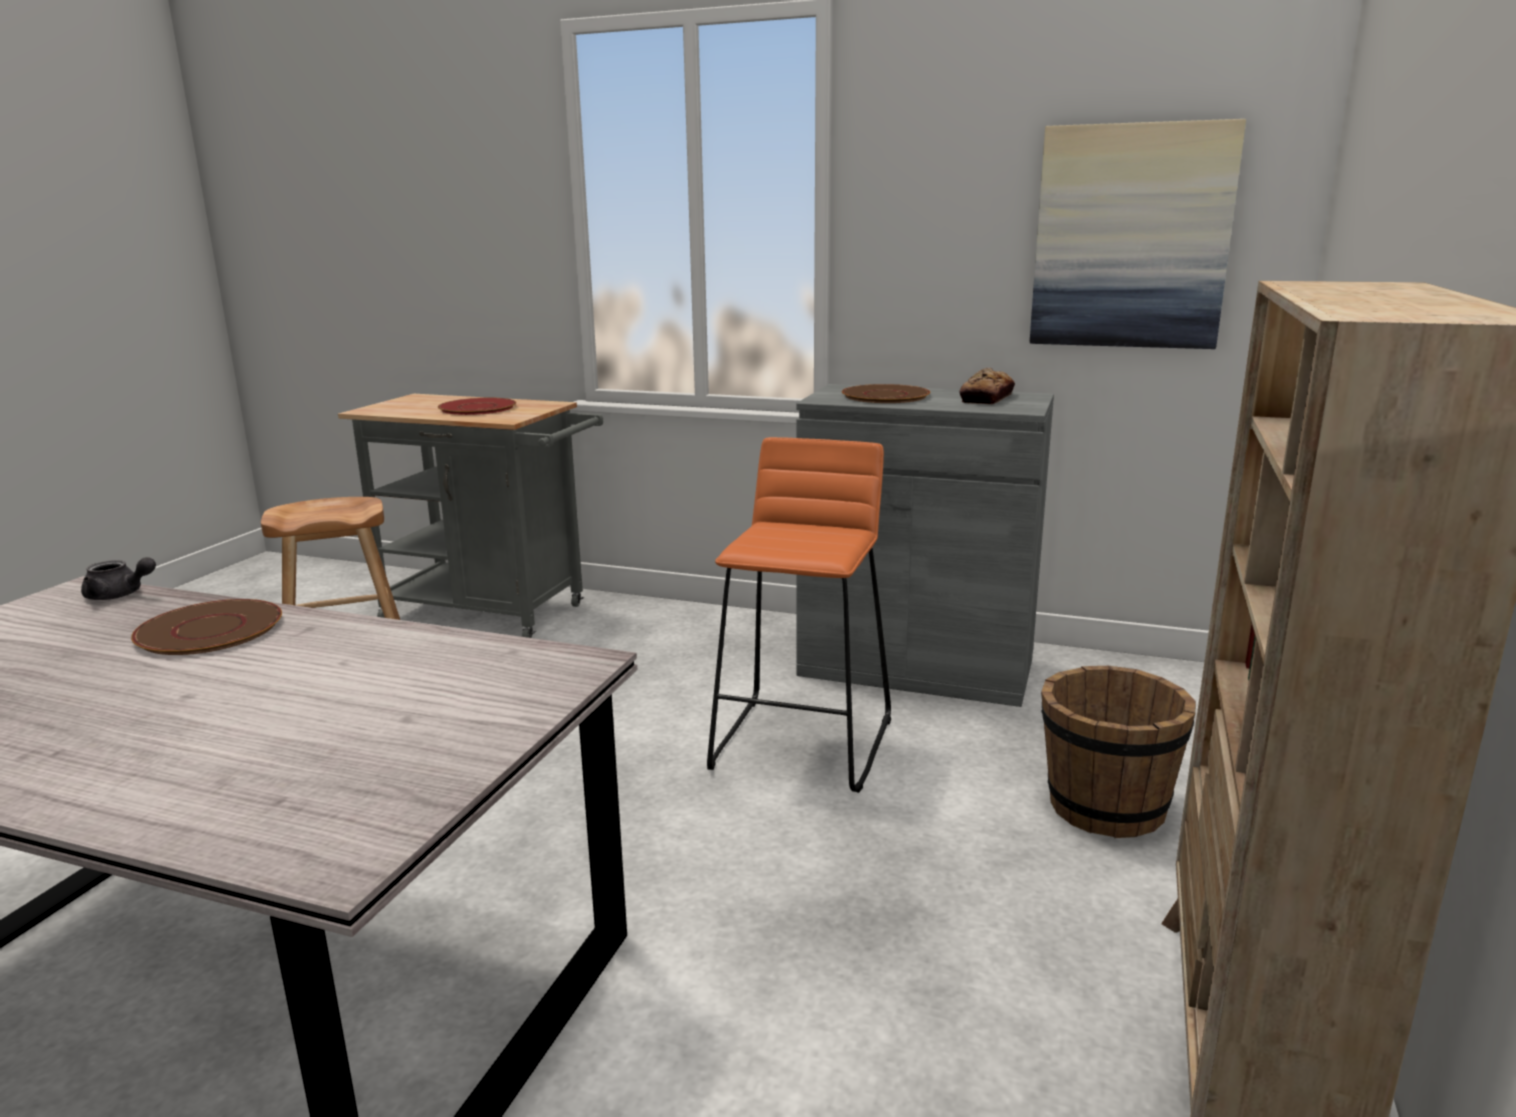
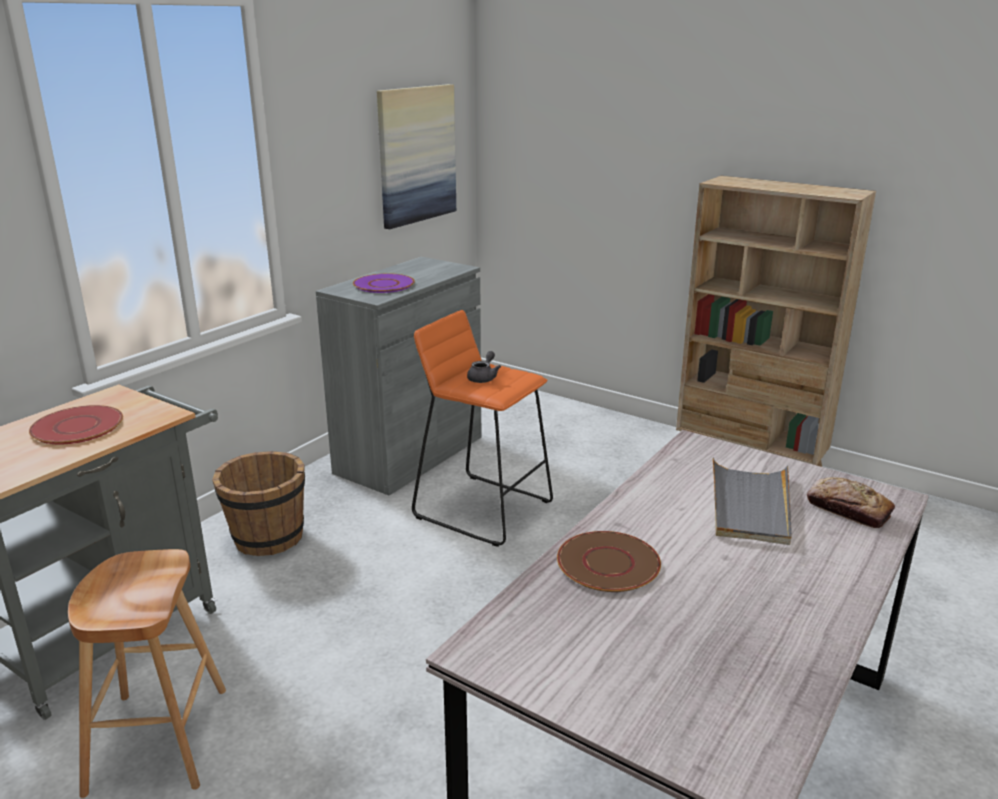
camera: 75 degrees left, 5 degrees up
(119, 595) = (504, 621): grey teapot -> grey teapot (483, 378)
(341, 710) = (750, 505): none -> grey tray
(885, 396) = (384, 285): brown plate -> purple plate
(986, 398) = (420, 268): bread -> bread (848, 509)
(1105, 807) = (589, 443): brown bucket -> brown bucket (267, 538)

